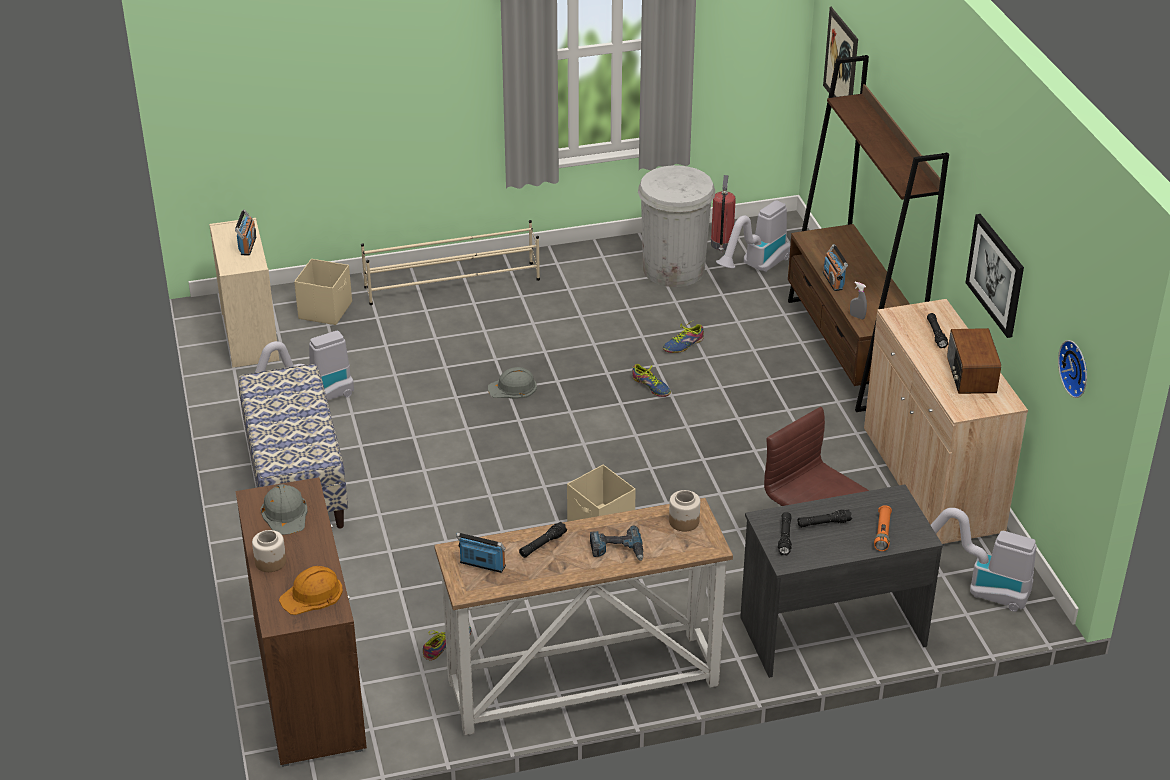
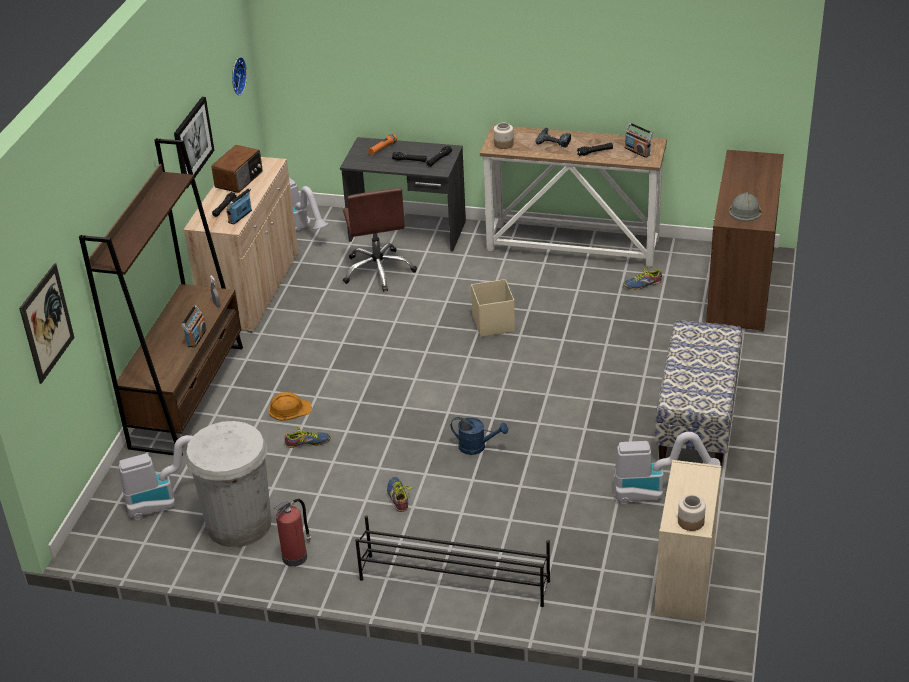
camera: 150 degrees left, 0 degrees up
(248, 246) = (681, 494): radio -> radio (240, 216)
(270, 561) = (765, 187): jar -> jar (690, 522)
(312, 594) = (745, 166): orange hard hat -> orange hard hat (289, 409)
(326, 310) = (596, 589): beige storage box -> none
(453, 283) = (453, 579): beige shoe rack -> black shoe rack
(513, 388) = (477, 447): grey hard hat -> blue watering can
(651, 386) = (367, 413): shoe -> shoe (398, 497)
(721, 244) = (167, 538): fire extinguisher -> fire extinguisher (295, 556)

